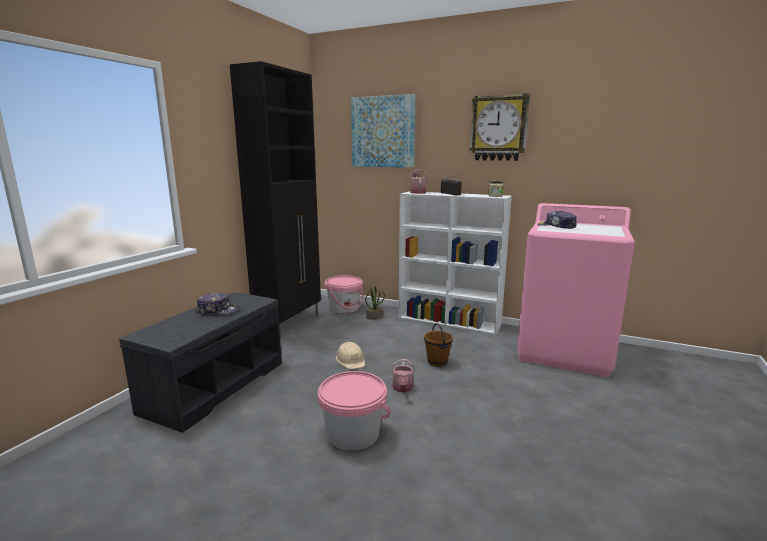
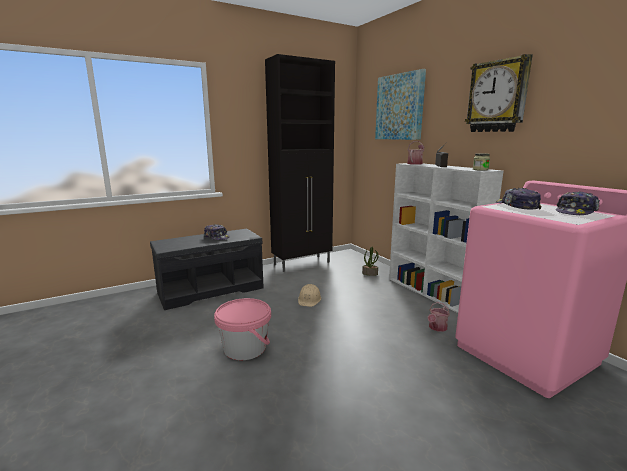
camera: 35 degrees right, 0 degrees up
(344, 308) = (355, 262): pink bucket -> none
(402, 388) = (319, 331): watering can -> watering can (436, 328)
(437, 362) = (373, 322): brown bucket -> none
(598, 227) = (576, 212): none -> cap

